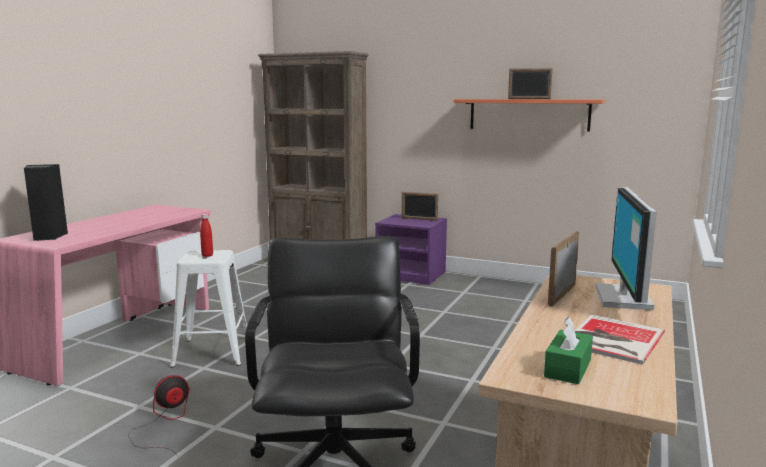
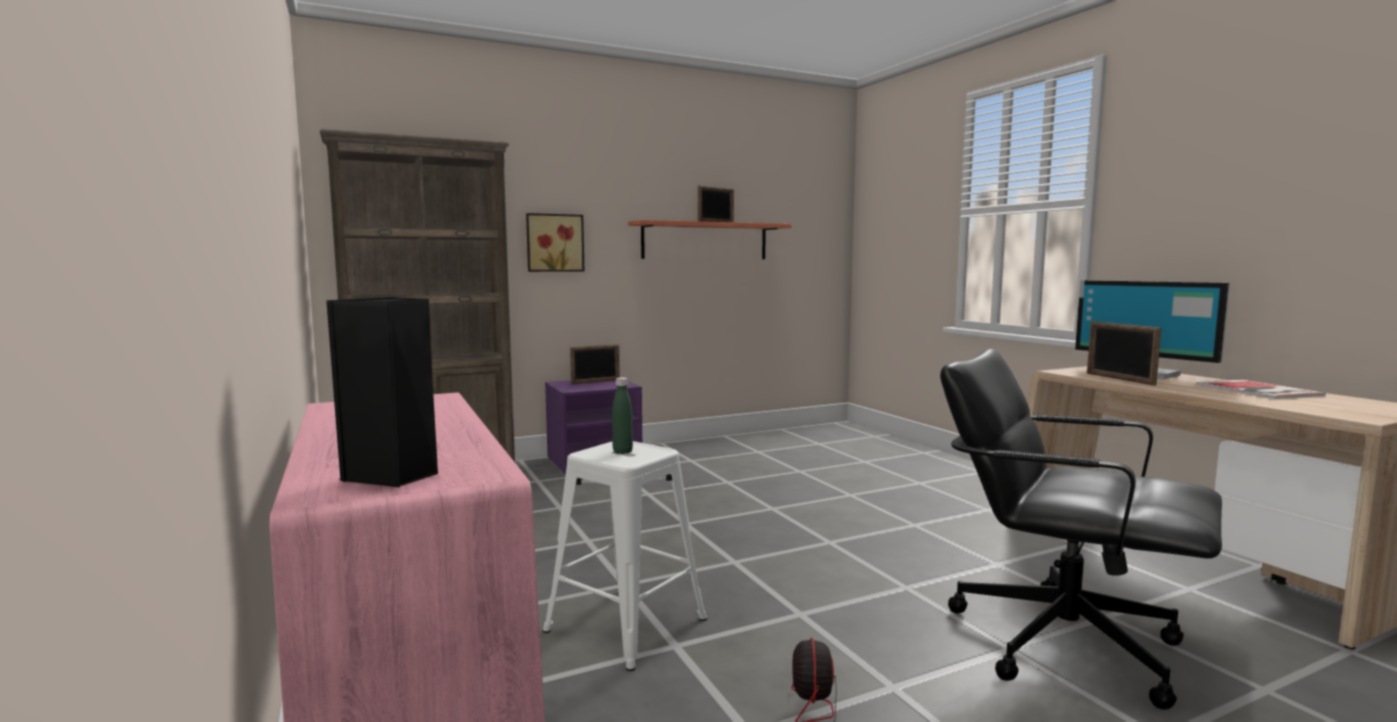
camera: 50 degrees left, 5 degrees down
(207, 255) = (622, 452): red bottle -> green bottle
(406, 116) = (554, 243): none -> picture
(568, 368) = (1337, 406): green tissue box -> none

